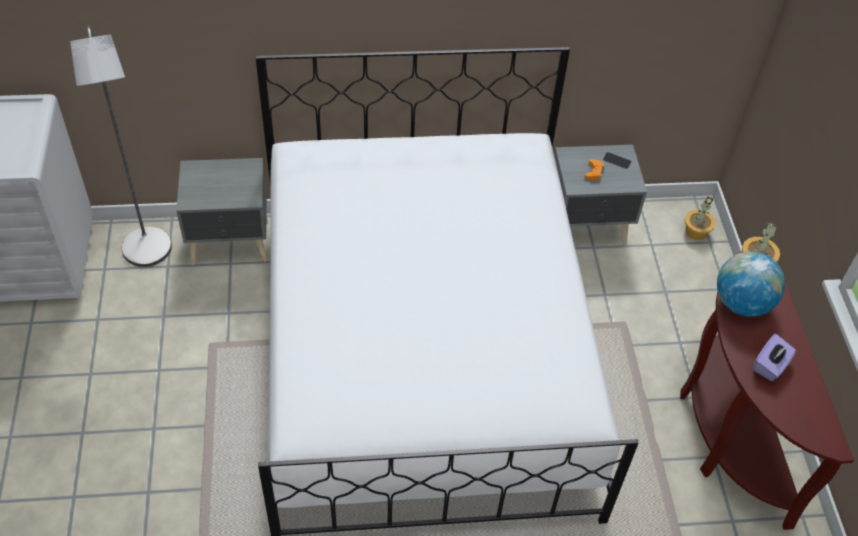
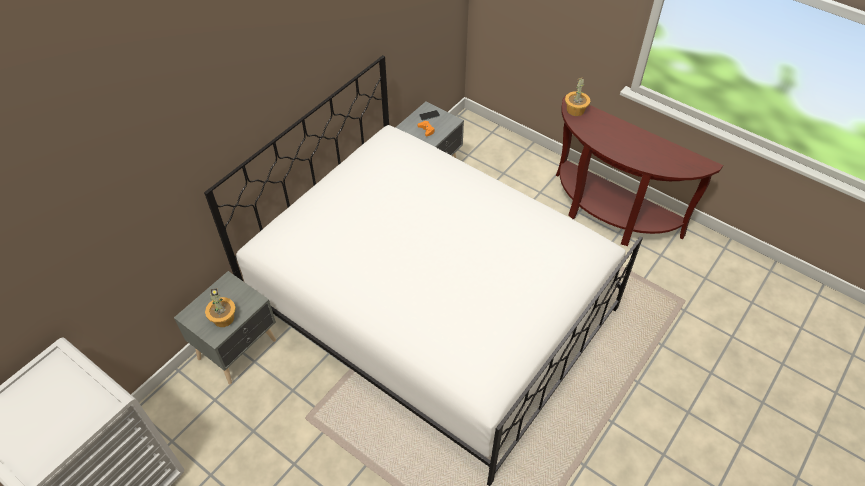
camera: 45 degrees left, 0 degrees up
(148, 255) = (192, 405): grey floor lamp -> none
(696, 231) = (479, 132): potted plant -> potted plant (223, 318)
(741, 303) = (594, 133): globe -> none
(770, 366) = (642, 152): purple tissue box -> none

